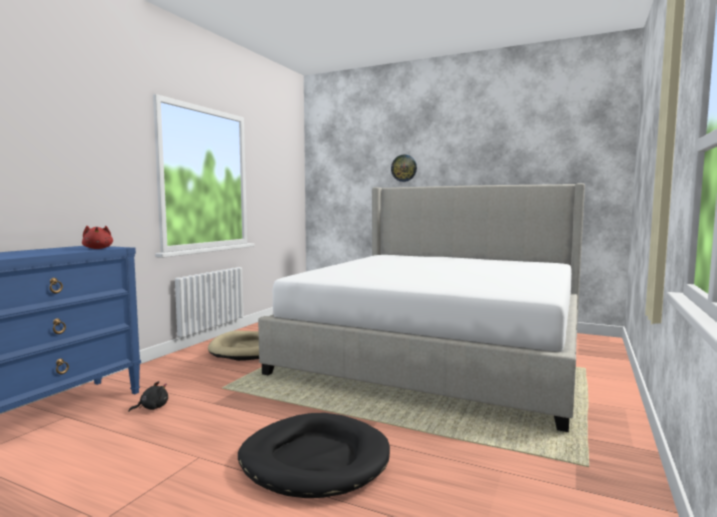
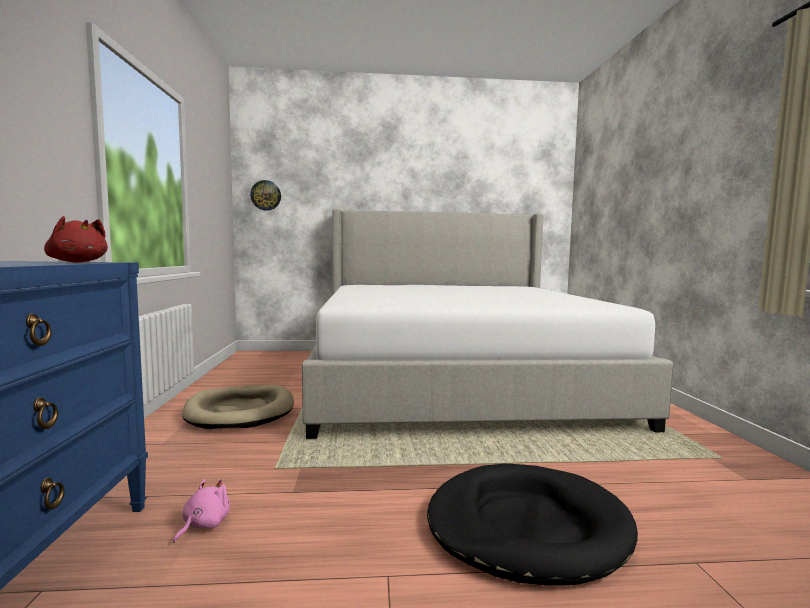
camera: 30 degrees left, 0 degrees up
(152, 408) = (203, 525): black plush toy -> pink plush toy
(404, 168) = (362, 190): wall clock -> wall clock (266, 195)

